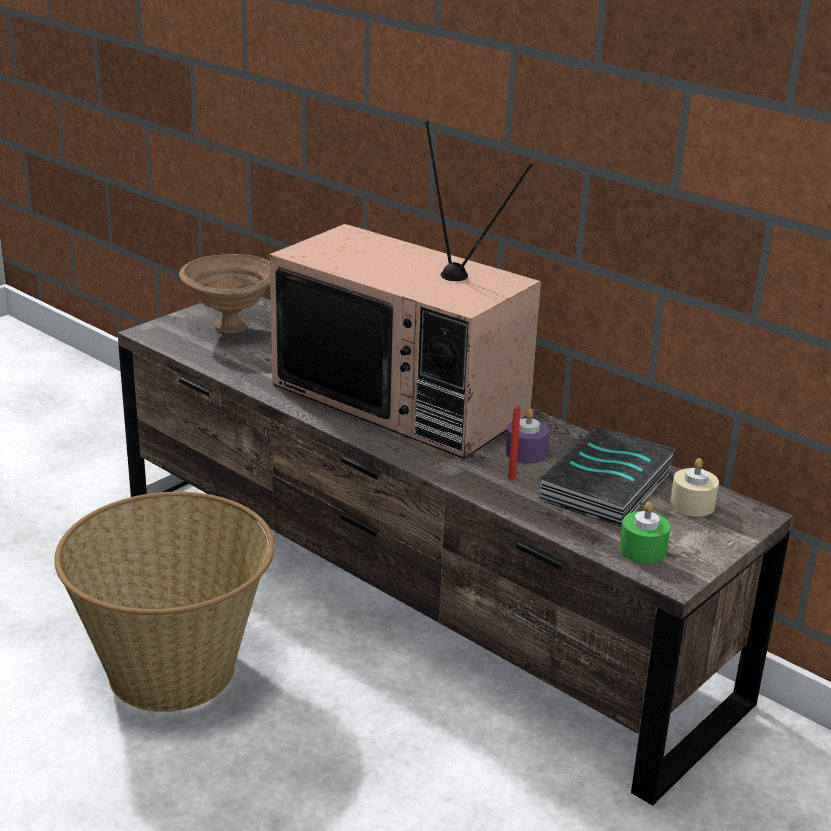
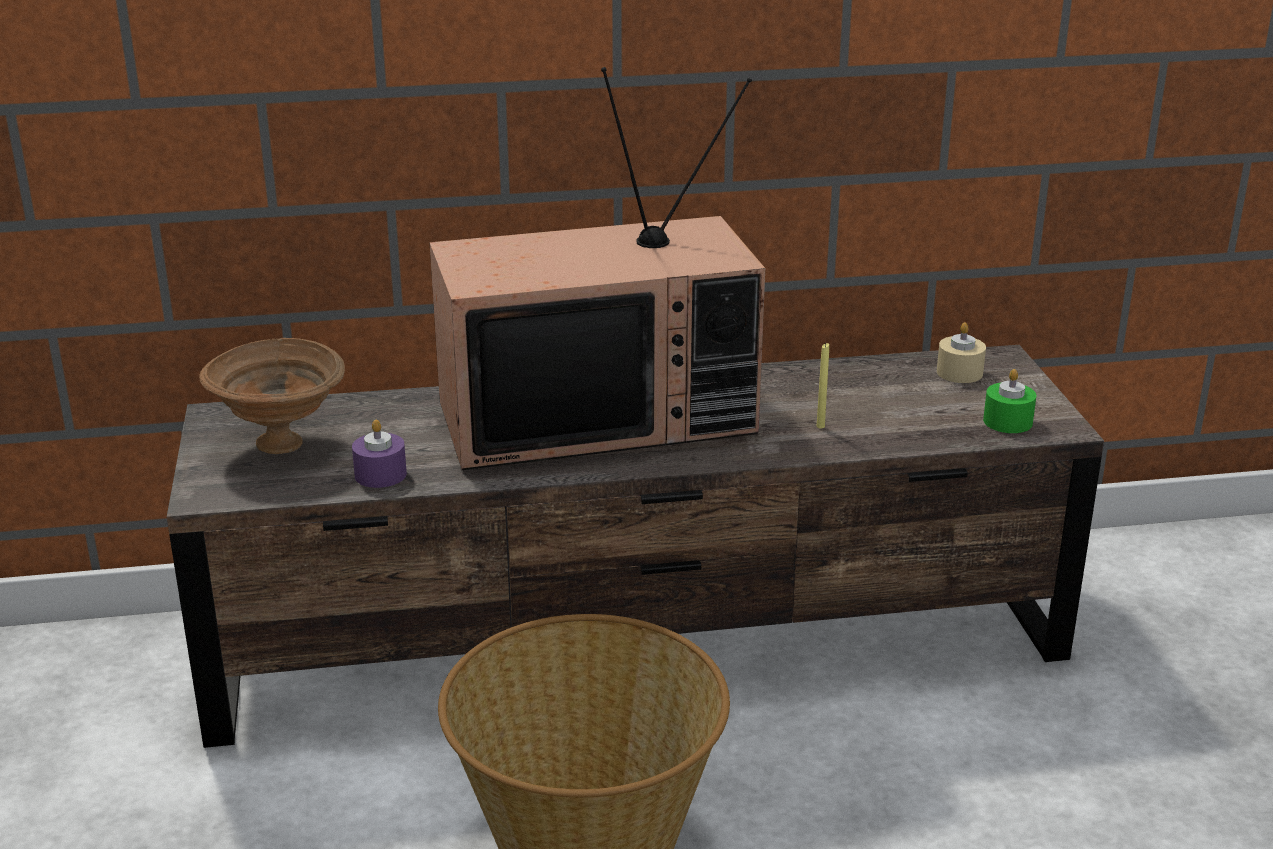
camera: 50 degrees left, 0 degrees up
(511, 477) = (820, 426): red candle -> yellow candle
(526, 453) = (784, 402): purple candle -> purple candle (380, 474)
(609, 487) = (890, 393): book -> none

